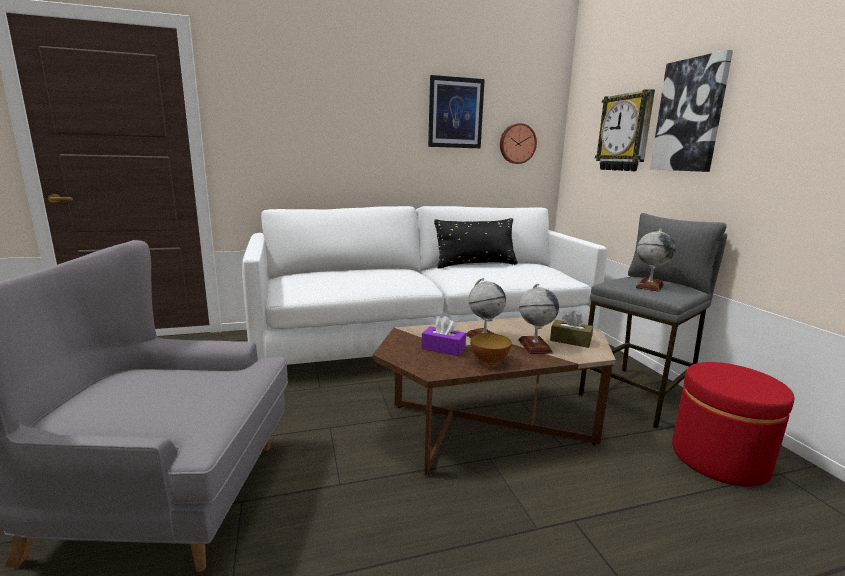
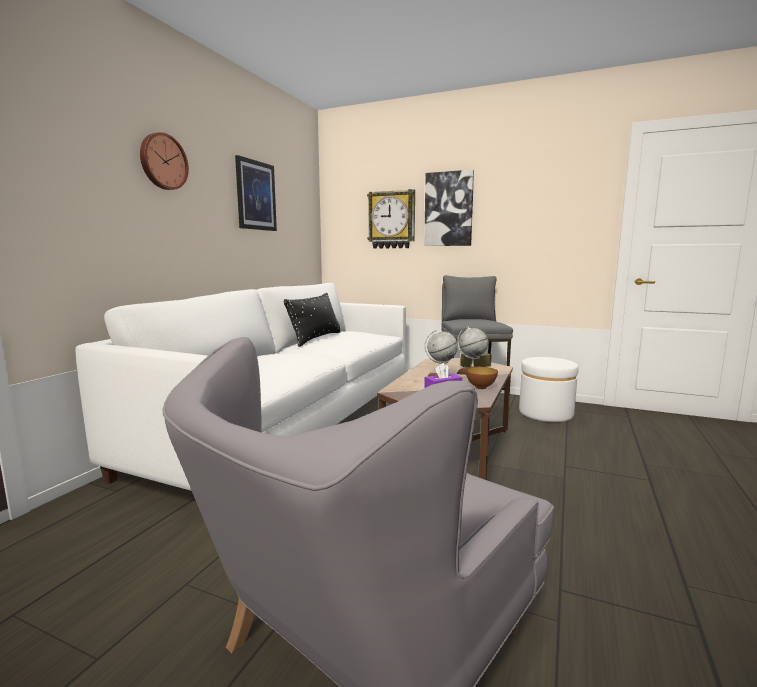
camera: 50 degrees left, 5 degrees down
(517, 143) = (296, 227): wall clock -> wall clock (163, 162)
(649, 286) = (478, 321): globe -> none
(719, 458) = (545, 413): red ottoman -> white ottoman

